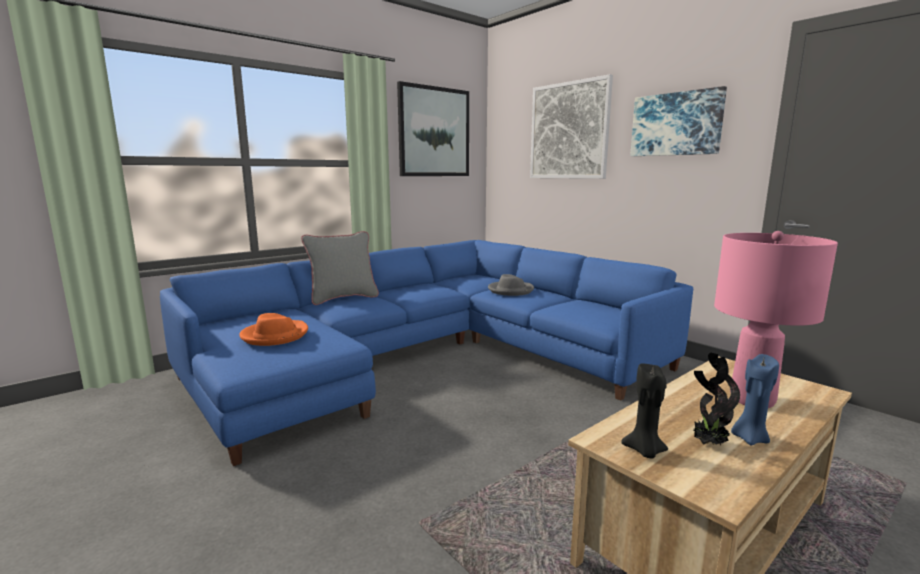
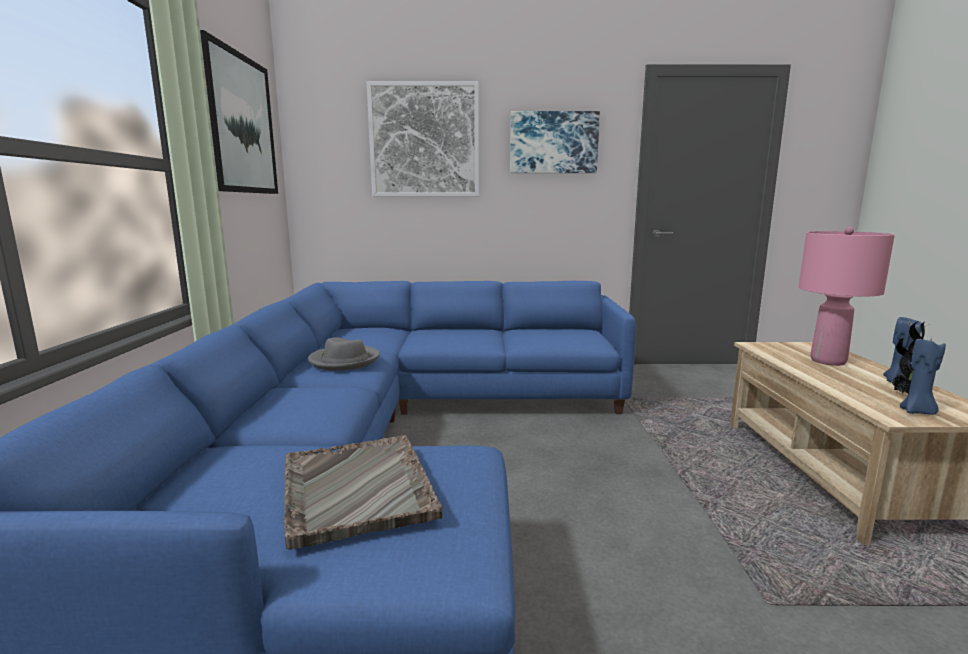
camera: 50 degrees left, 0 degrees up
(275, 335) = (357, 489): orange hat -> grey tray
(343, 298) = (263, 403): grey pillow -> none
(510, 290) = (440, 335): grey hat -> grey hat (344, 361)
(644, 451) = (917, 412): black candle -> blue candle

